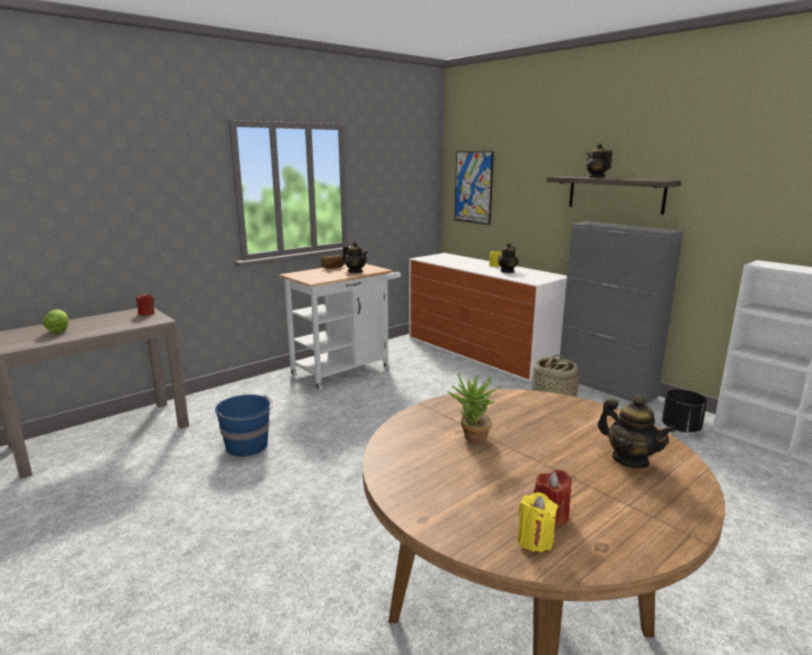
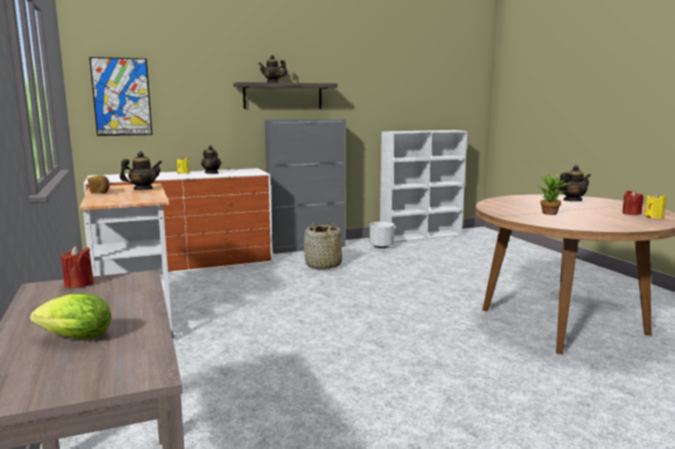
camera: 70 degrees left, 5 degrees down
(247, 446) = (274, 391): blue bucket -> none
(681, 428) = (381, 246): black planter -> white planter

